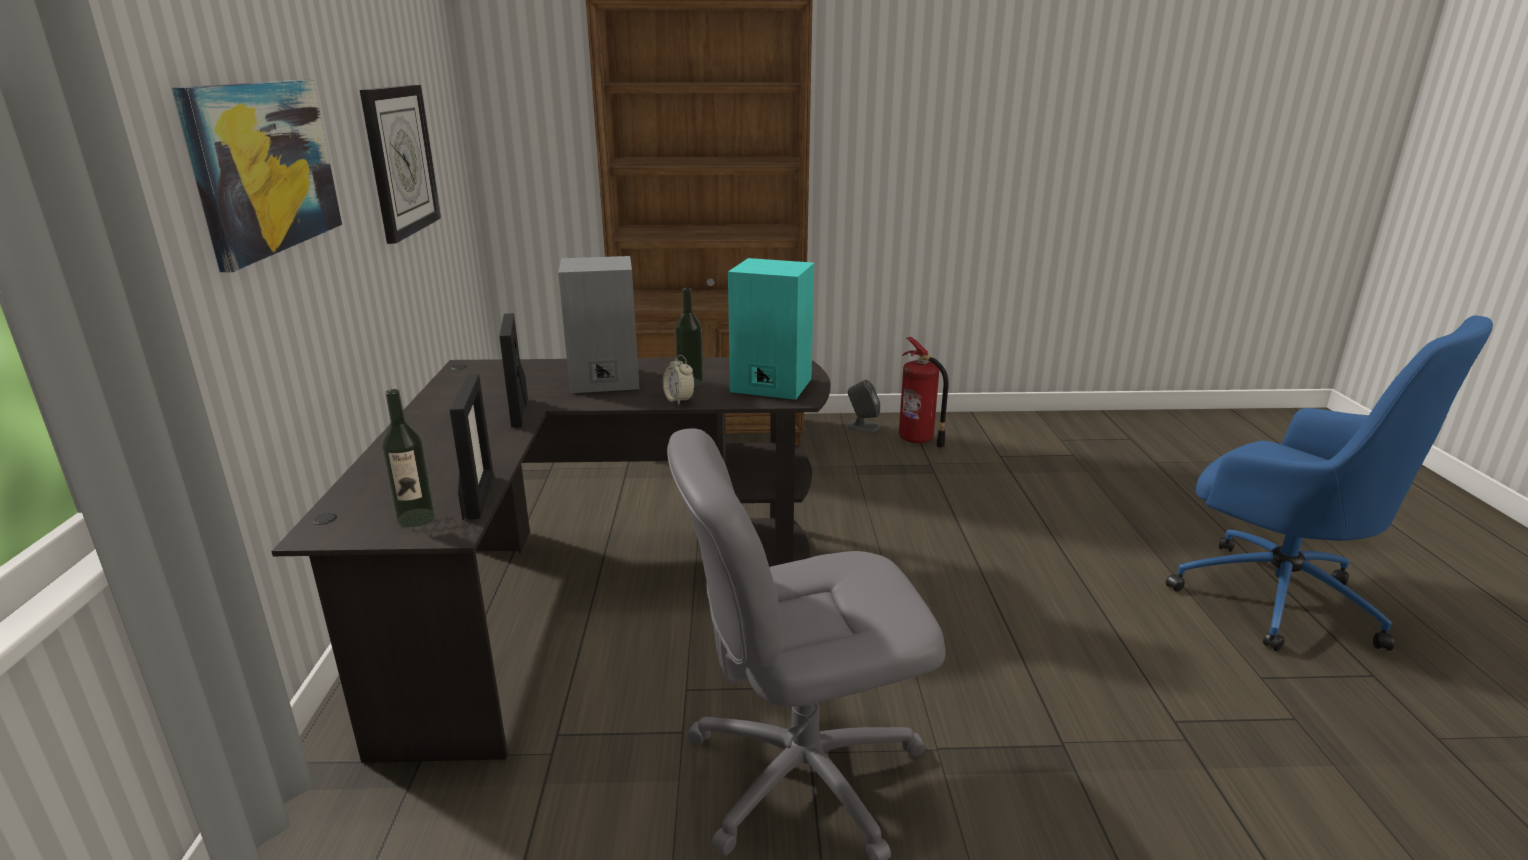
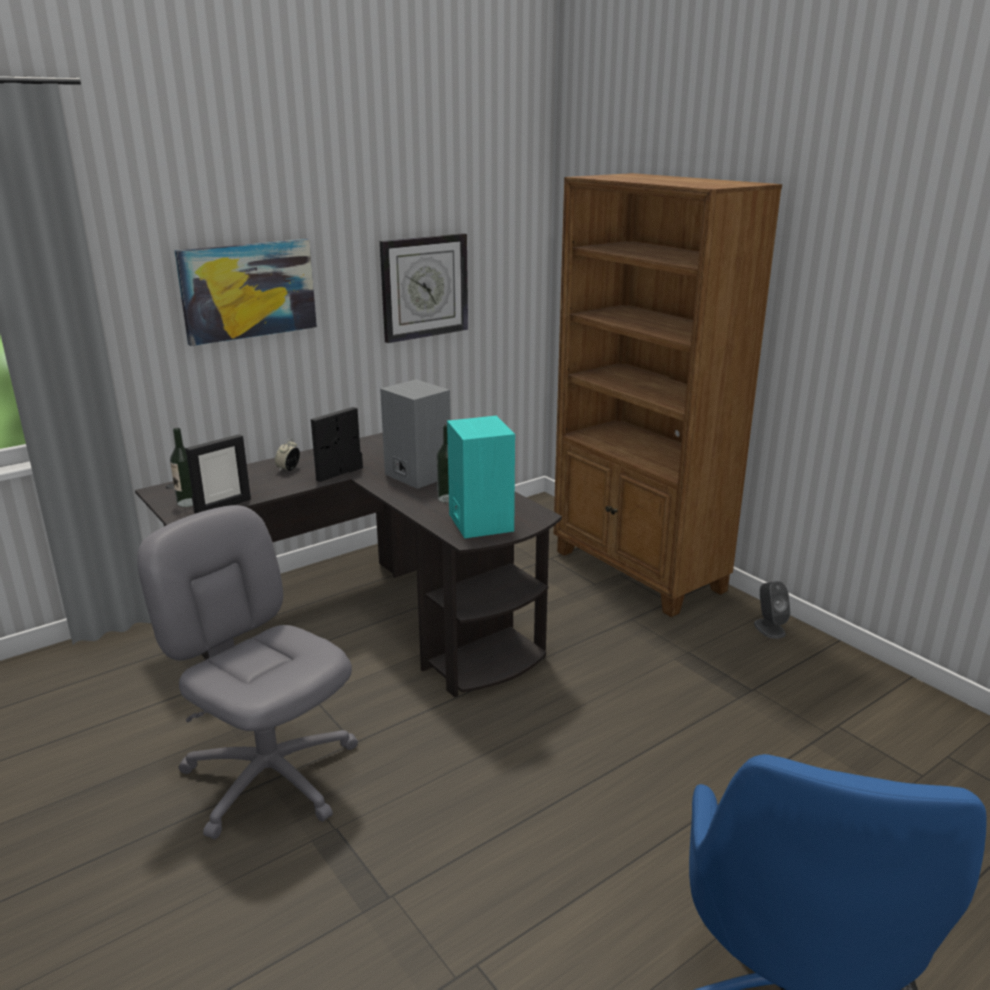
camera: 55 degrees right, 0 degrees up
(679, 400) = (413, 505): alarm clock -> alarm clock (288, 469)
(917, 440) = (790, 666): fire extinguisher -> none

